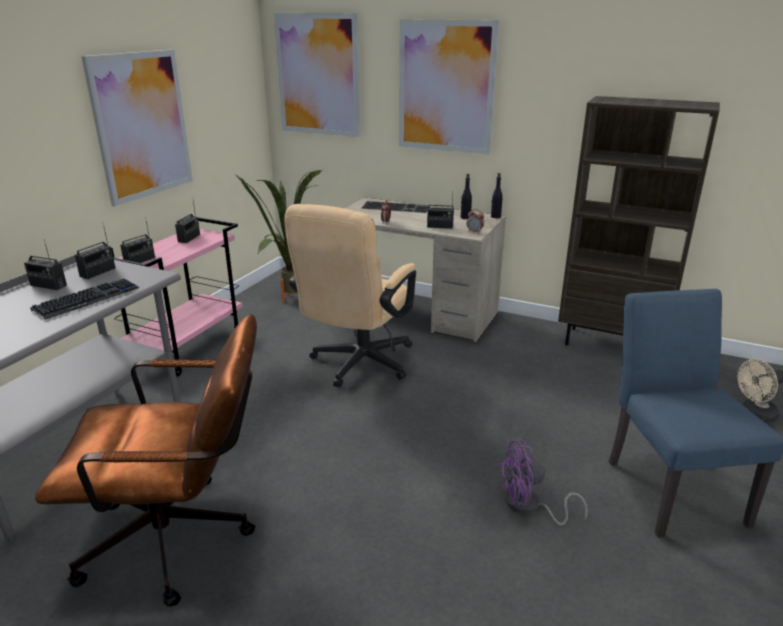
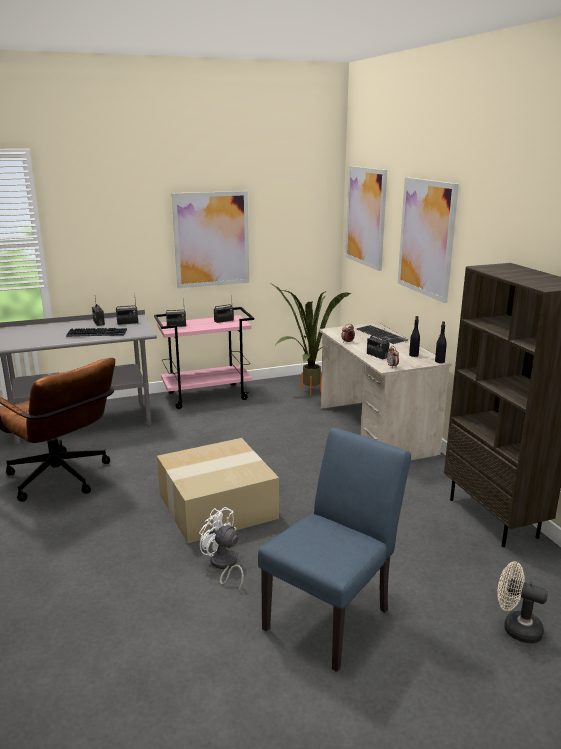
camera: 45 degrees right, 5 degrees down
(357, 365) = (275, 445): beige office chair -> none
(416, 453) = (218, 505): none -> cardboard box
(529, 507) = (223, 565): purple fan -> white fan

